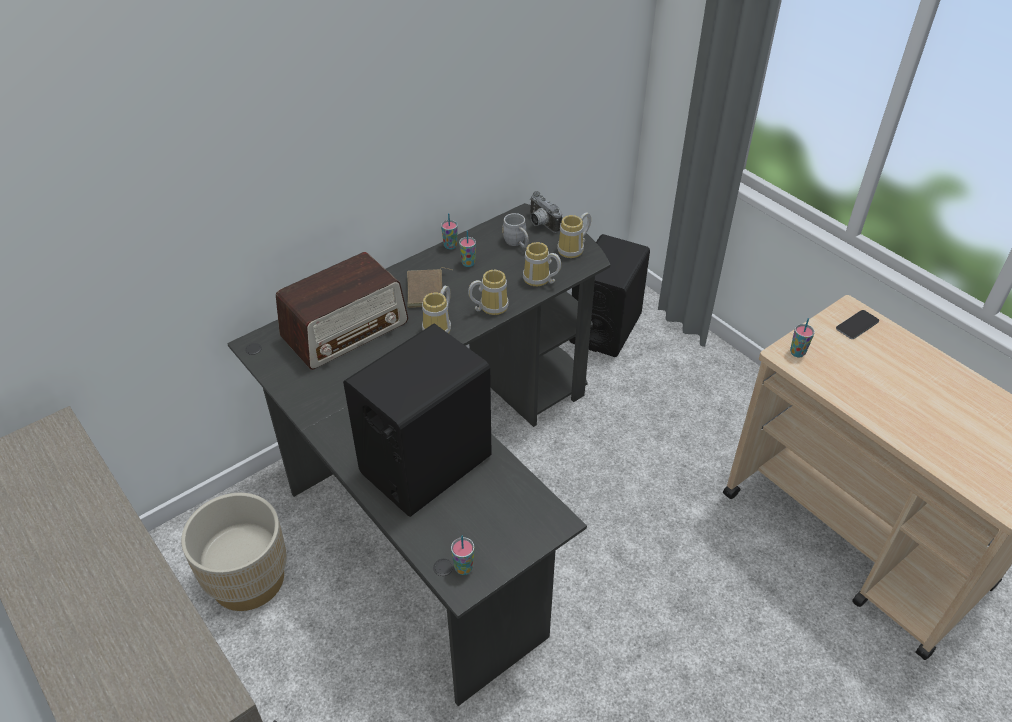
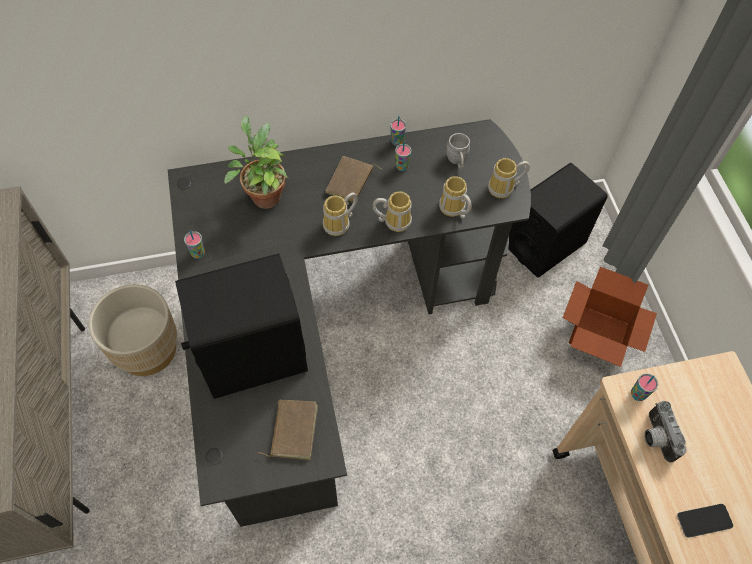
camera: 25 degrees right, 15 degrees up
(346, 330) = (263, 195): radio -> potted plant
(463, 568) = (228, 465): cup -> cup (198, 253)
(508, 511) = (292, 430): none -> brown book
(541, 224) = (491, 148): camera -> camera (655, 437)
(698, 383) = (597, 334): none -> cardboard box
(857, 325) = (719, 390): phone -> phone (704, 520)

